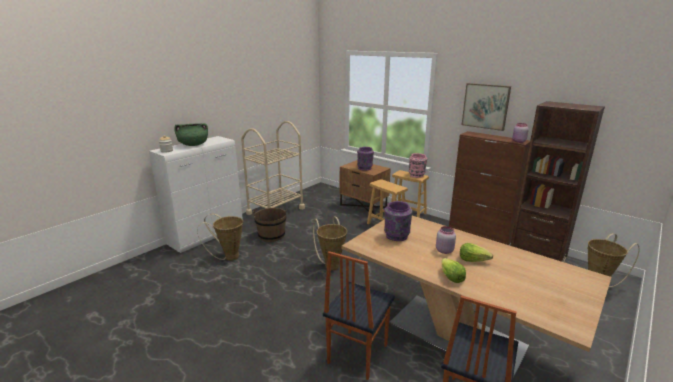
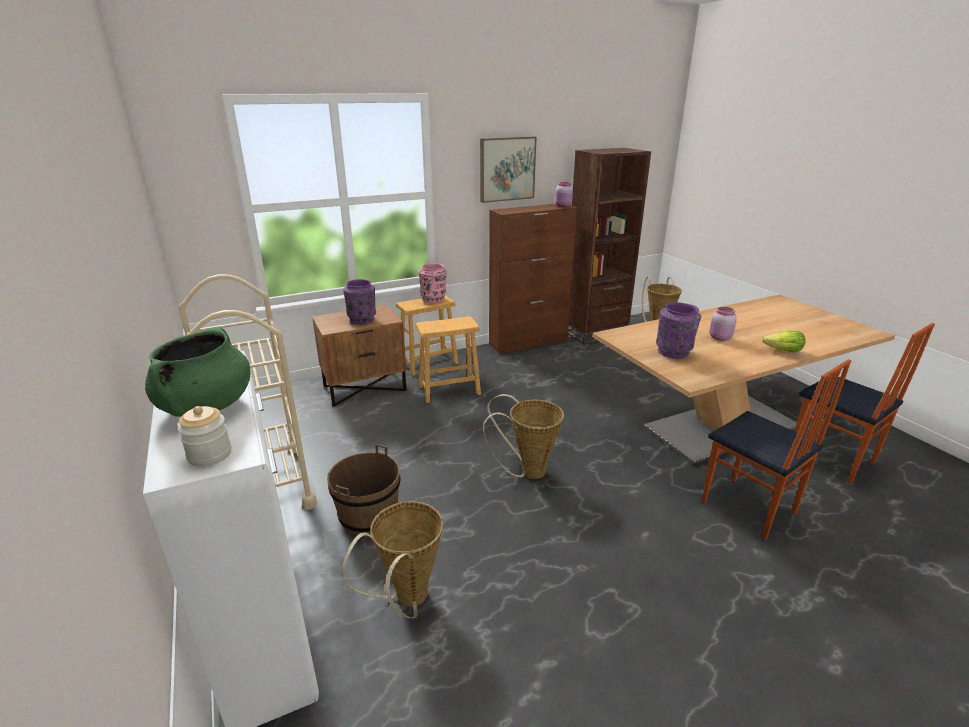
camera: 65 degrees left, 5 degrees up
(473, 260) = (744, 331): lettuce -> none

